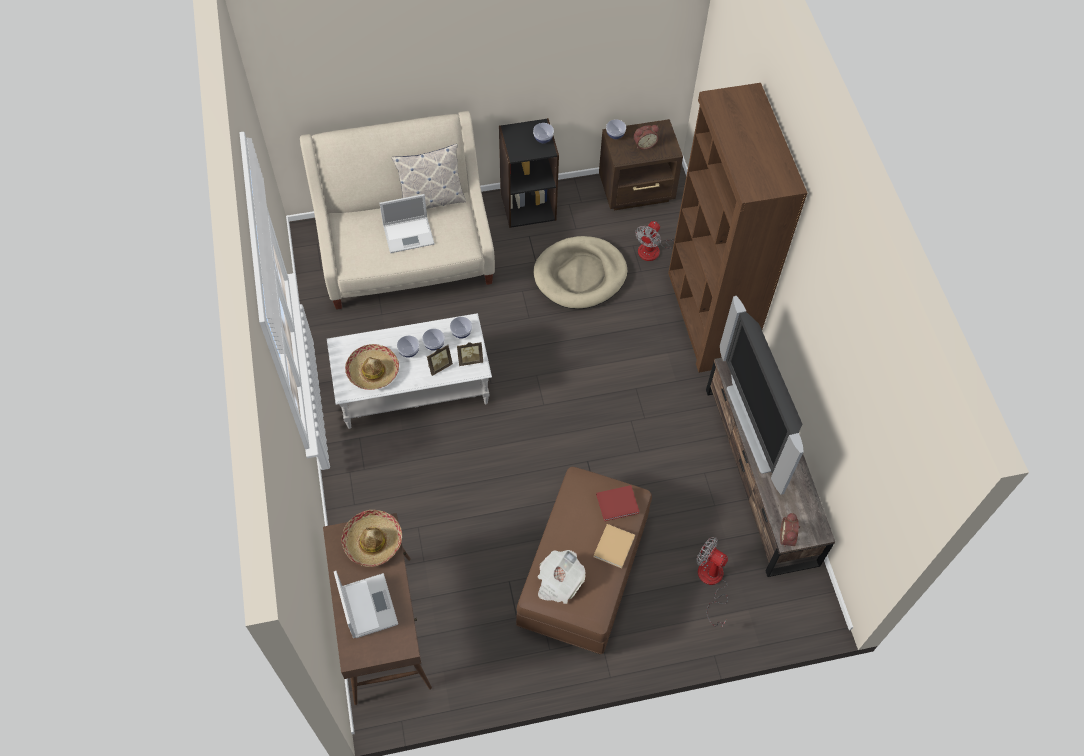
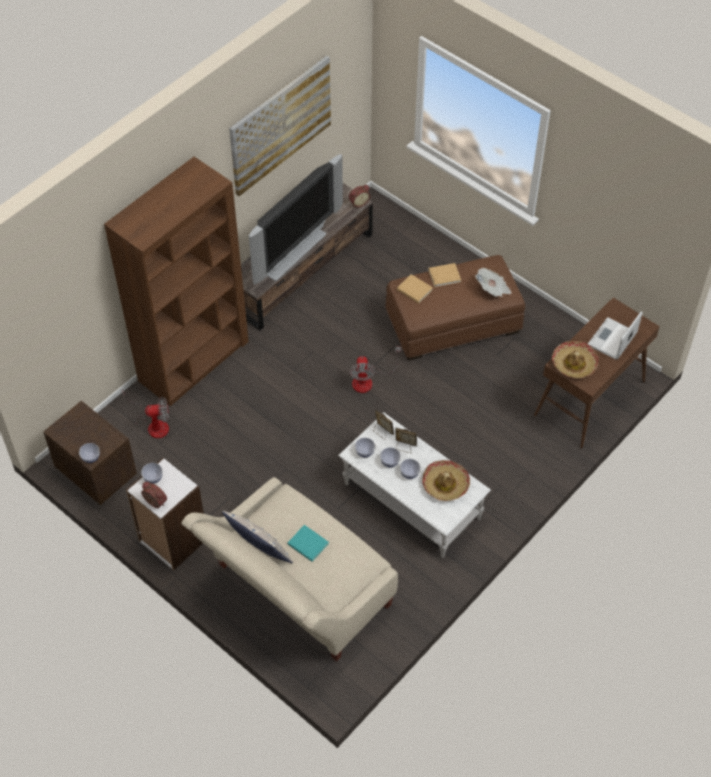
camera: 125 degrees left, 5 degrees down
(409, 234) = (307, 543): laptop -> turquoise book
(528, 205) = (173, 540): black bookcase -> white bookcase
(580, 275) = (218, 460): beige dog bed -> none
(618, 503) = (414, 289): red book -> beige book
(644, 144) = (86, 432): alarm clock -> alarm clock (154, 503)
(711, 582) = (400, 258): fan -> fan (368, 380)
(848, 356) = (280, 125): none -> picture

